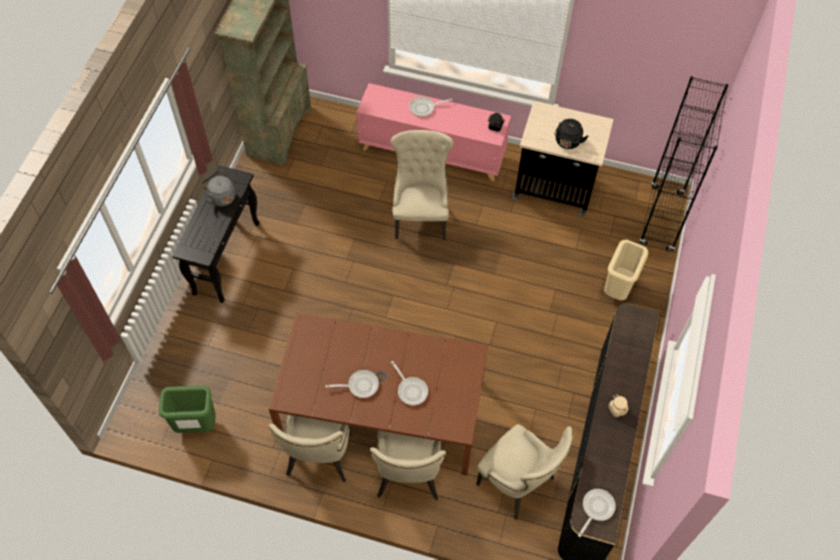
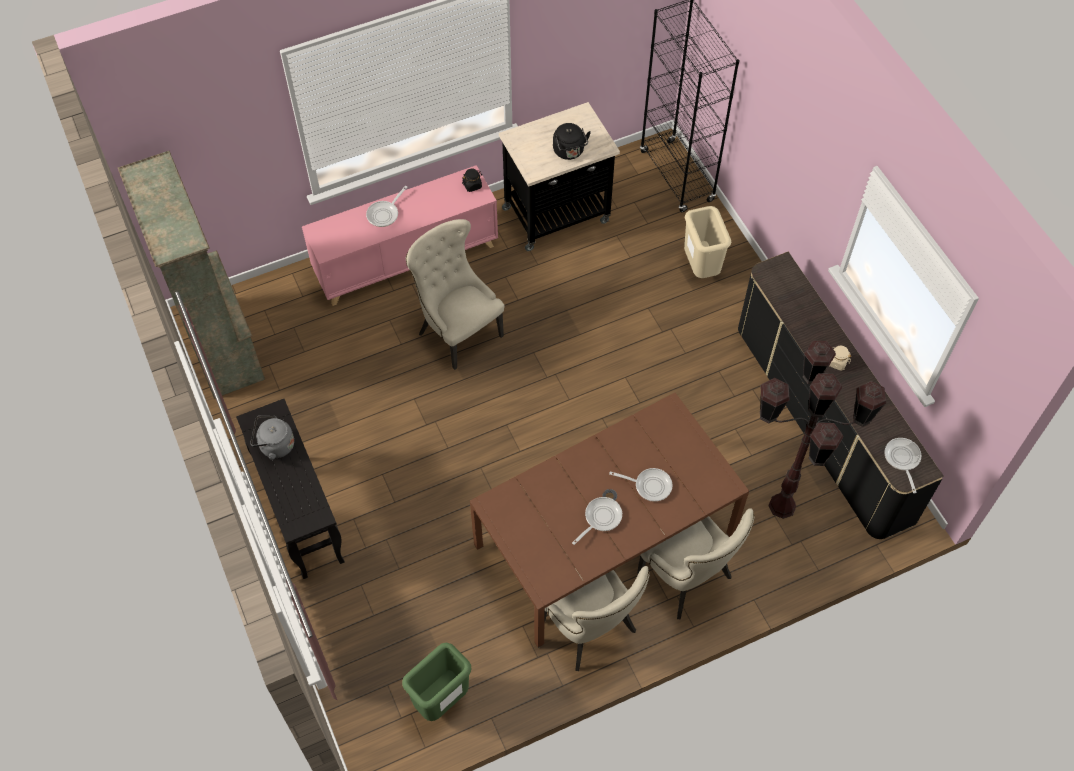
camera: 40 degrees left, 0 degrees up
(517, 483) = (783, 506): beige chair -> brown floor lamp

